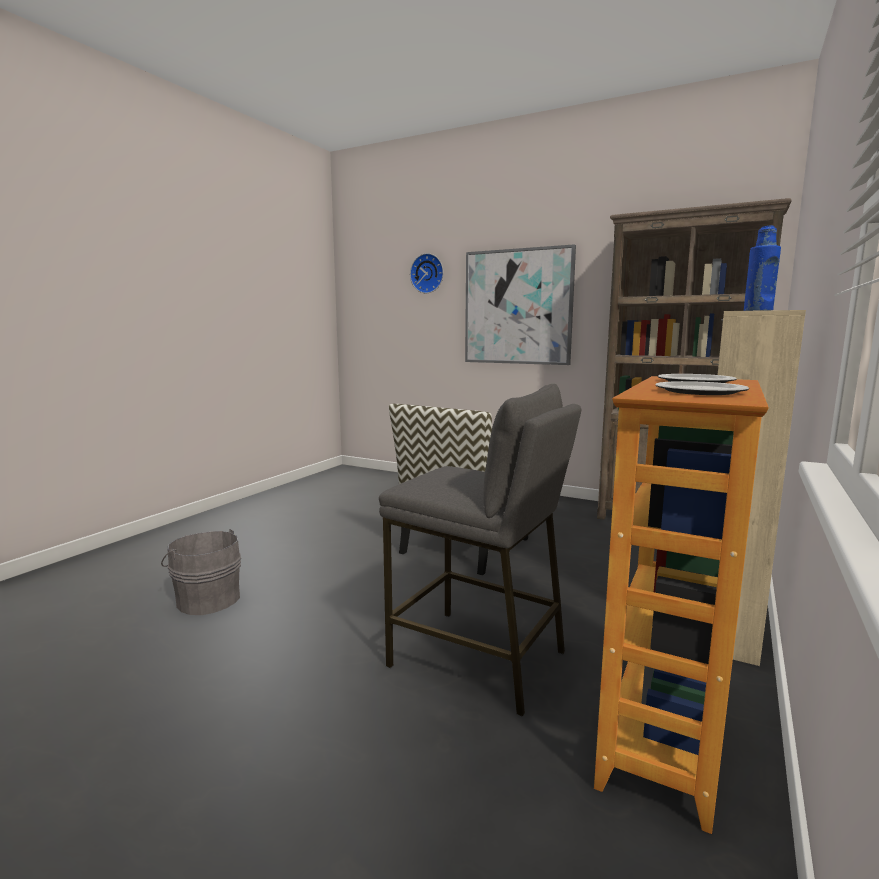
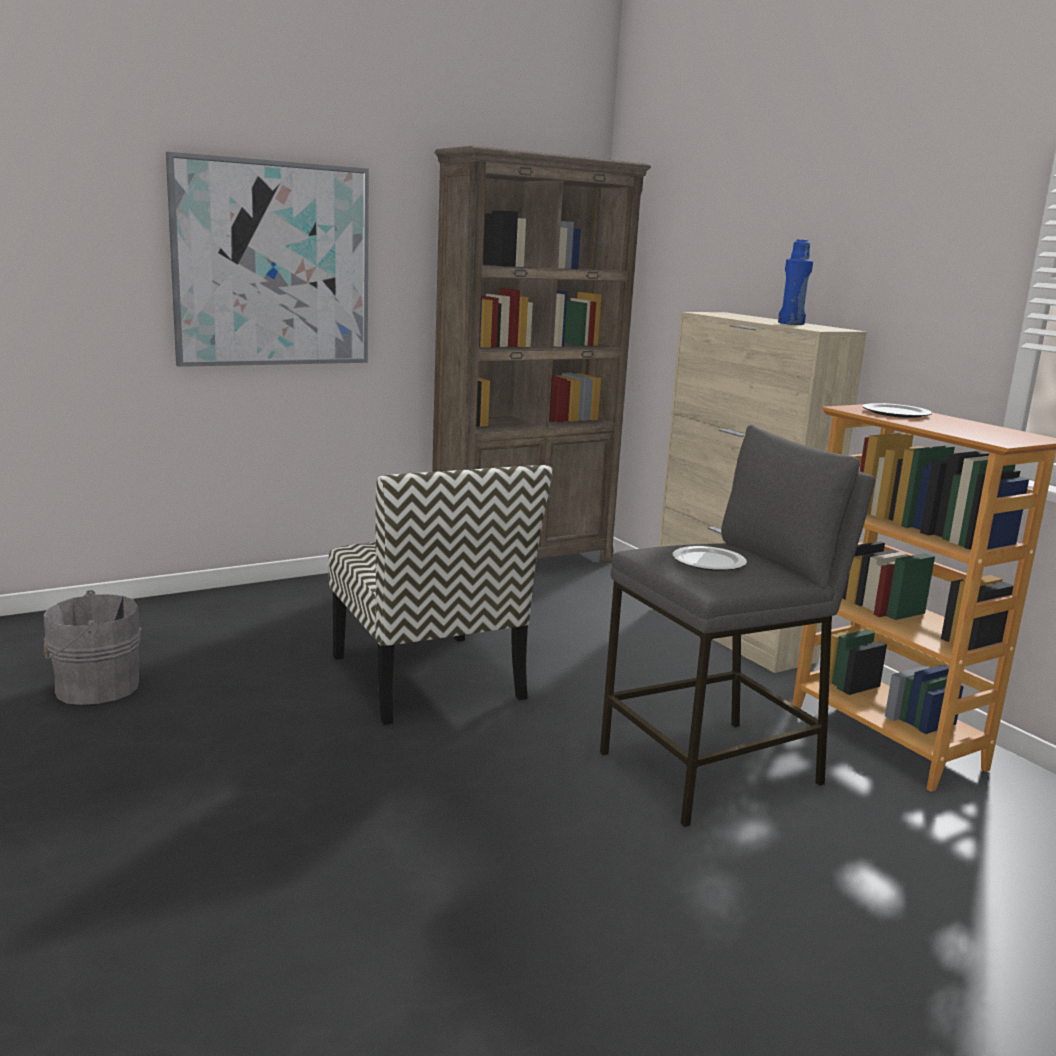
camera: 60 degrees left, 5 degrees up
(207, 599) = (332, 931): grey bucket -> grey bucket (93, 687)
(428, 273) = (69, 183): wall clock -> none
(698, 391) = (975, 429): plate -> plate (707, 562)

